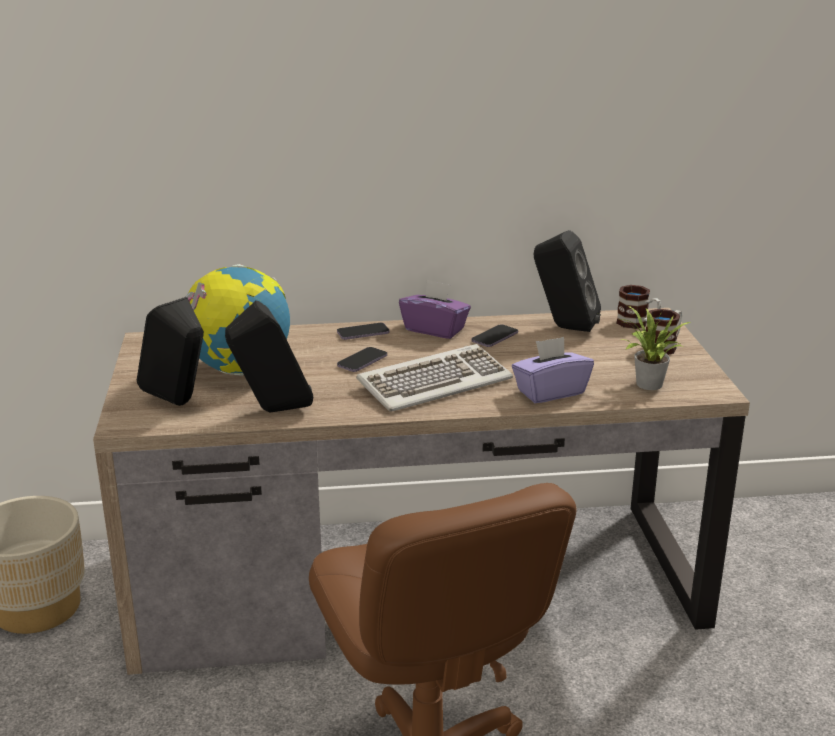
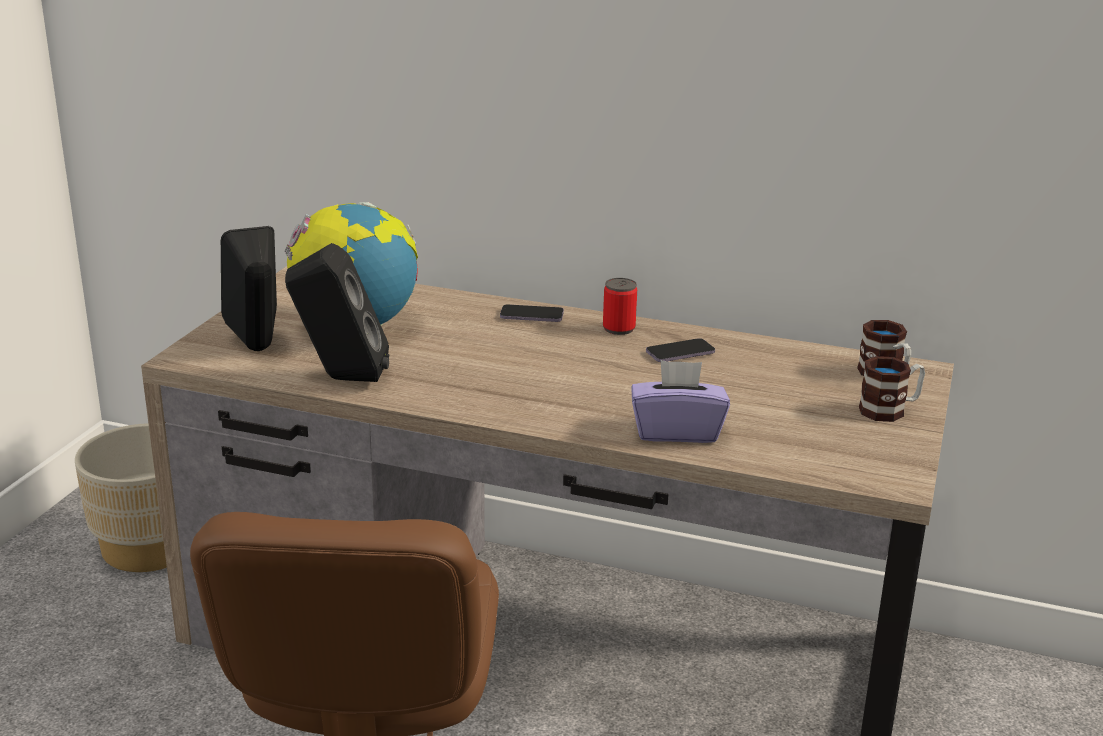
camera: 25 degrees right, 0 degrees up
(362, 361) = (496, 347): phone -> none
(434, 382) = (550, 389): keyboard -> none
(435, 329) = (619, 329): purple tissue box -> can
(564, 327) = (781, 359): black speaker -> none
(647, 385) = (811, 452): potted plant -> none

